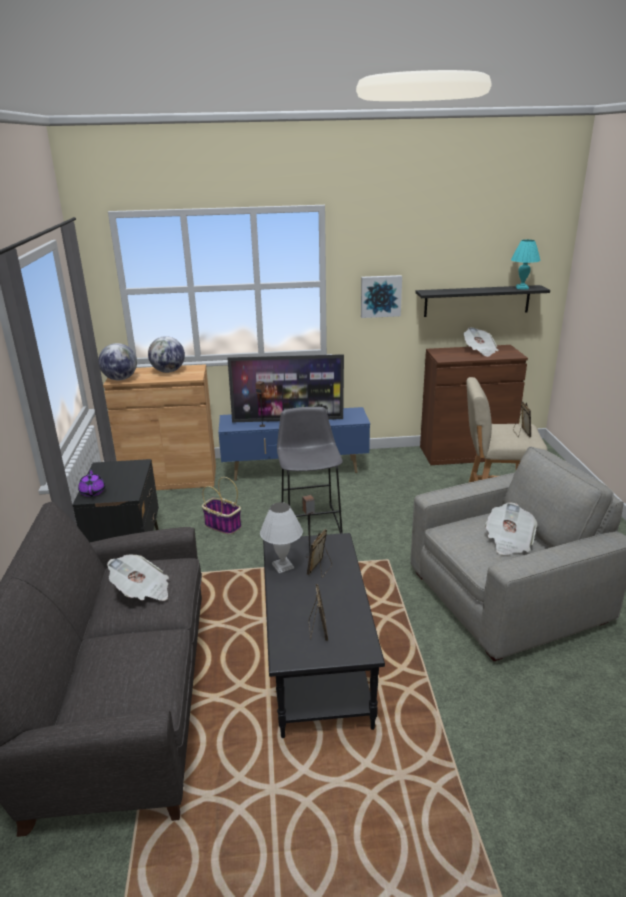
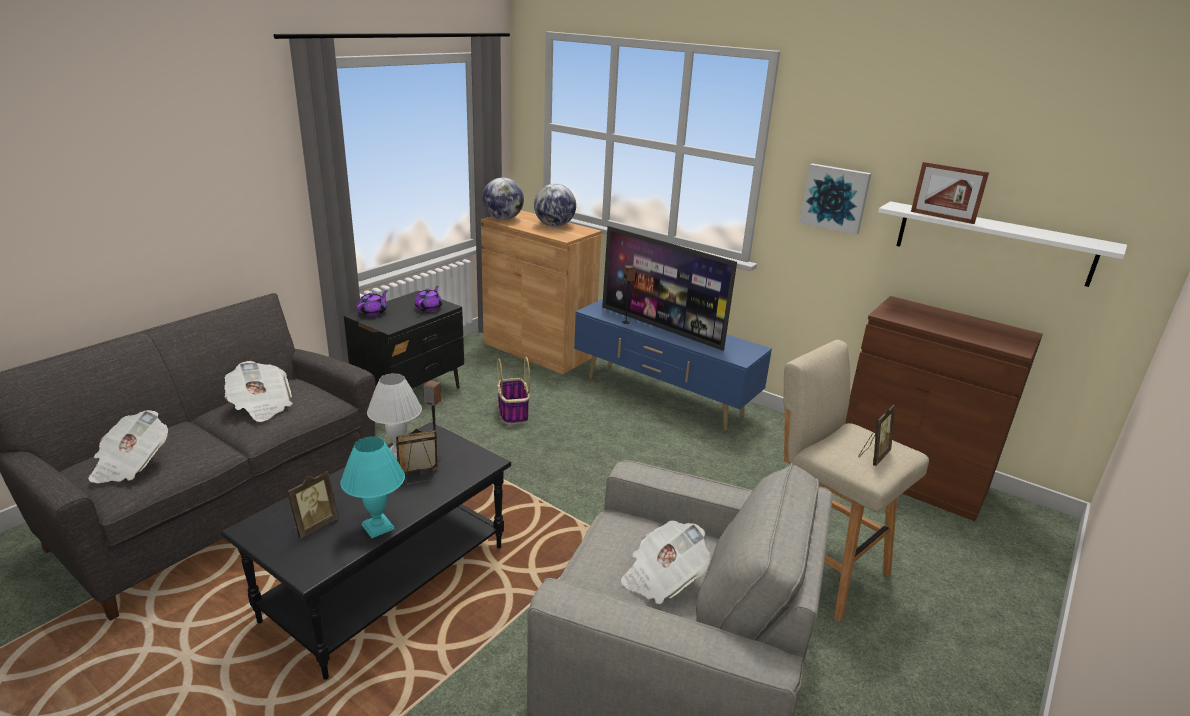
camera: 40 degrees right, 0 degrees up
(129, 470) = (429, 308): none -> purple teapot
(311, 519) = (598, 451): grey stool -> none
(456, 292) = (942, 217): none -> picture frame
(477, 301) = (993, 243): black shelf -> white shelf
(480, 351) = (966, 324): newspaper -> newspaper (131, 464)
(521, 288) = (1075, 239): turquoise table lamp -> turquoise table lamp (378, 526)

